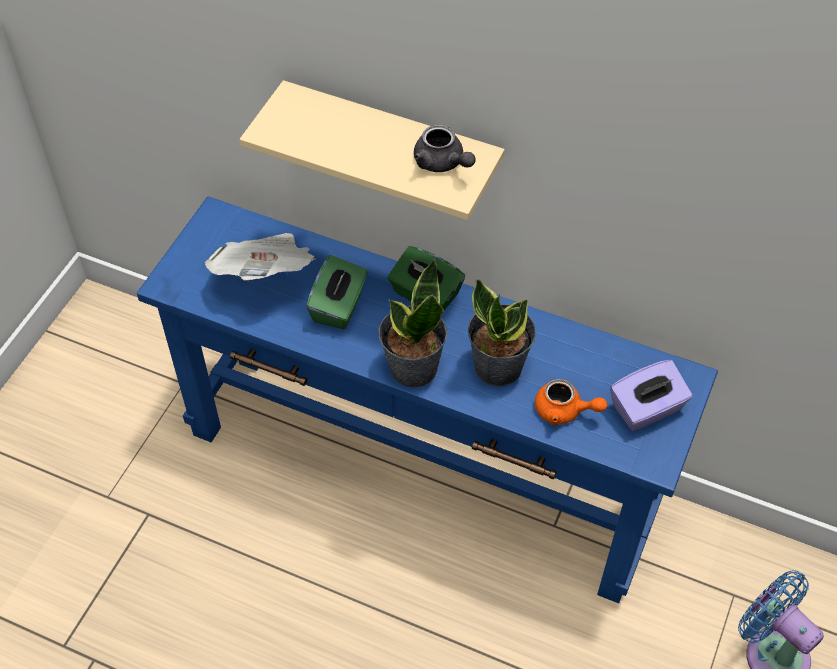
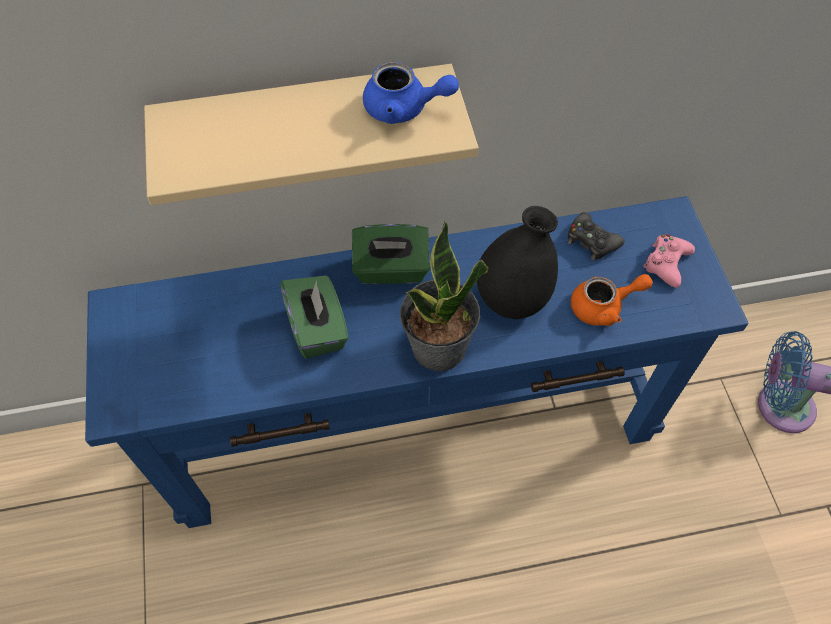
camera: 35 degrees left, 5 degrees up
(265, 274) = (216, 338): newspaper -> none
(442, 163) = (404, 109): grey teapot -> blue teapot
(498, 366) = (512, 299): potted plant -> black vase
(600, 359) = (591, 241): none -> black game controller
(647, 409) = (666, 263): purple tissue box -> pink game controller

